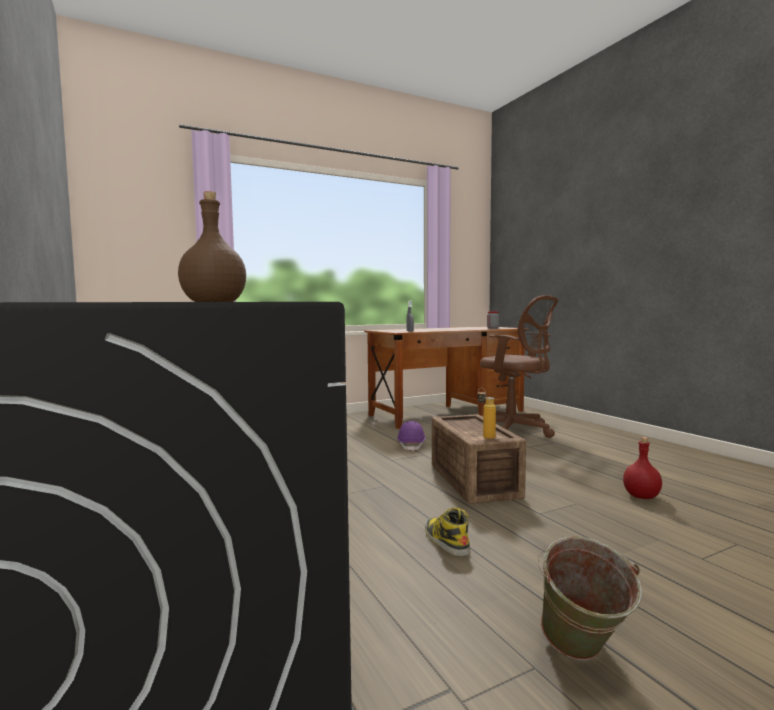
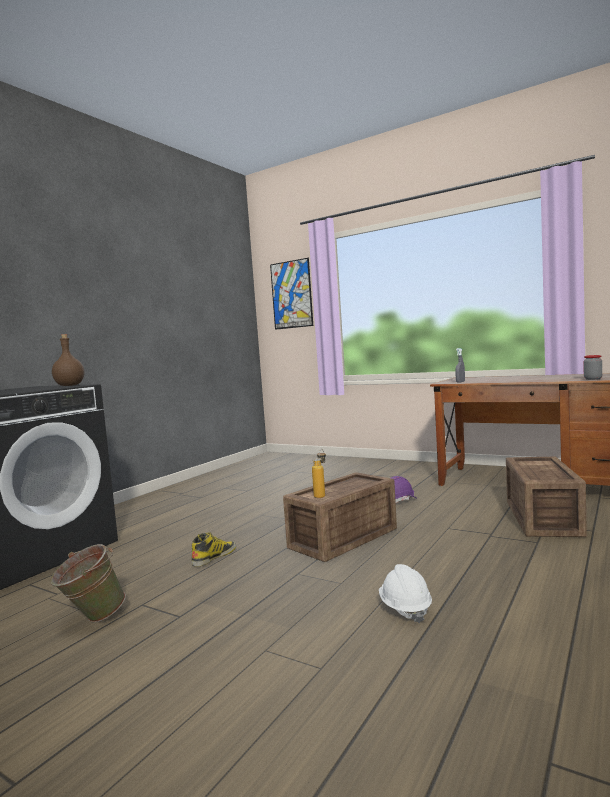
camera: 60 degrees right, 0 degrees up
(148, 216) = (291, 294): none -> picture
(514, 431) = (541, 518): brown office chair -> crate
(642, 496) = (405, 609): red bottle -> white hard hat

